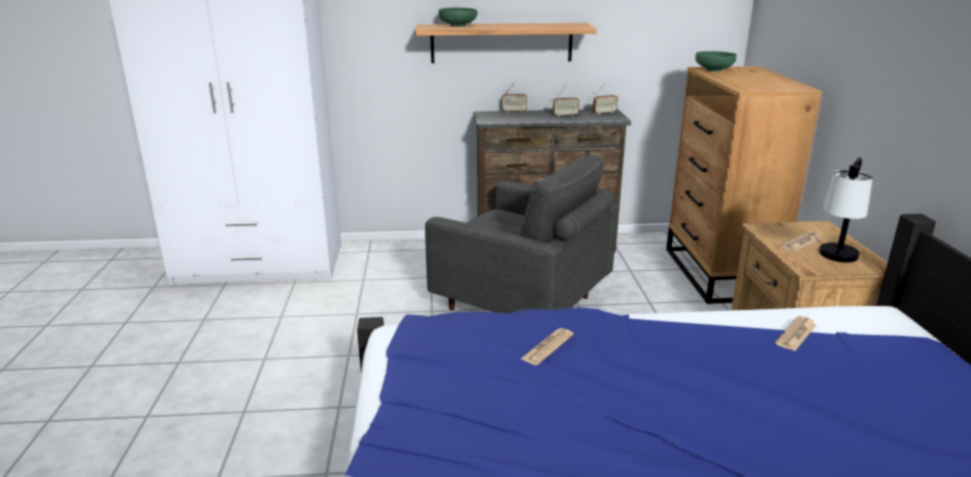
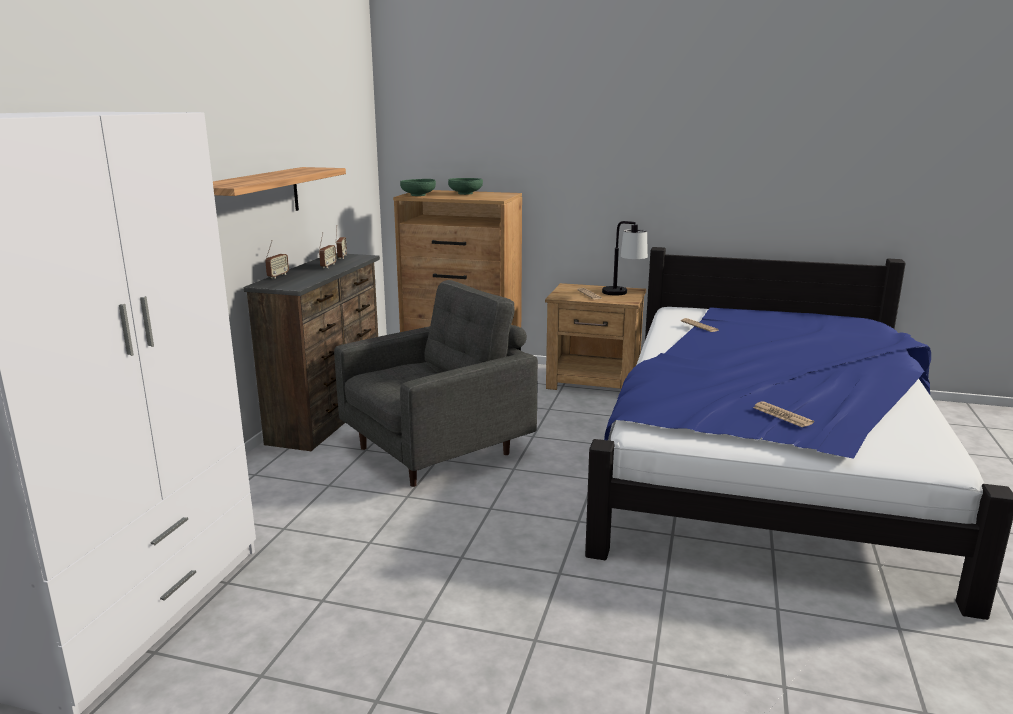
camera: 70 degrees left, 5 degrees down
(458, 25) = (236, 181): green bowl -> green bowl (465, 193)
(547, 347) = (699, 380): newspaper -> newspaper (782, 415)

